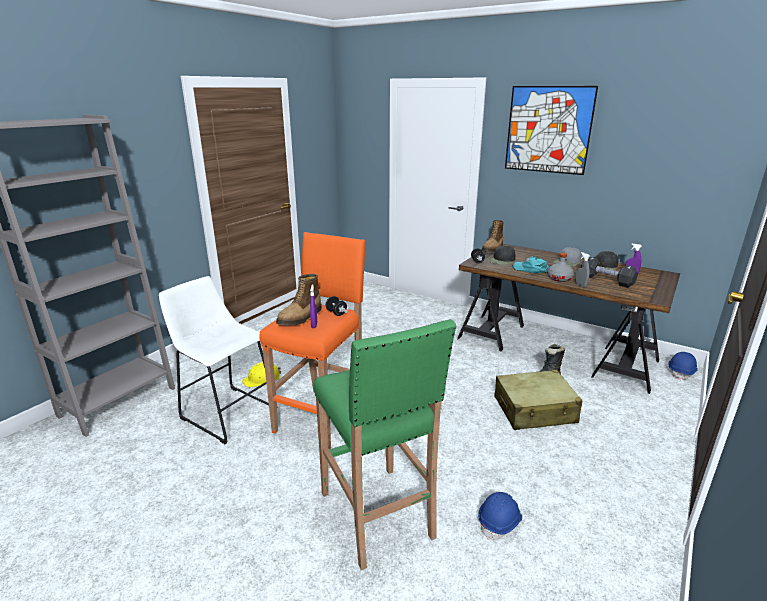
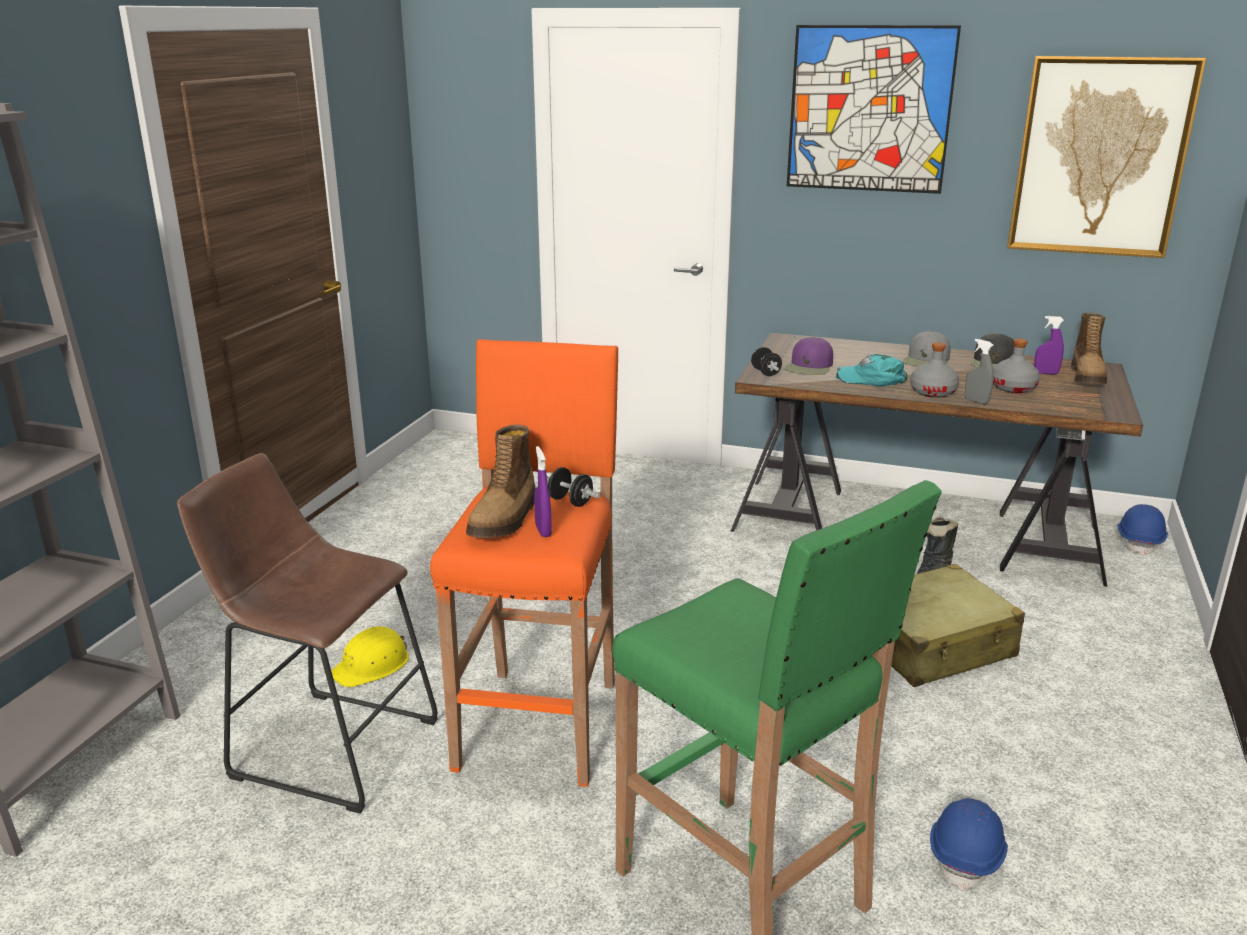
camera: 15 degrees left, 0 degrees up
(226, 411) = (326, 745): white stool -> brown stool
(493, 249) = (779, 347): boot -> boot (1087, 377)
(502, 260) = (809, 367): black cap -> purple cap
(606, 280) = (1013, 388): black dumbbell -> grey bottle
(673, 158) = (1100, 157): none -> picture

